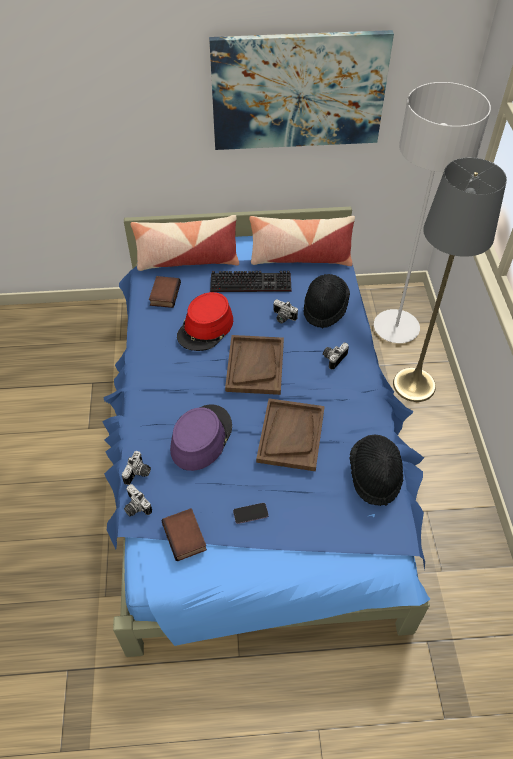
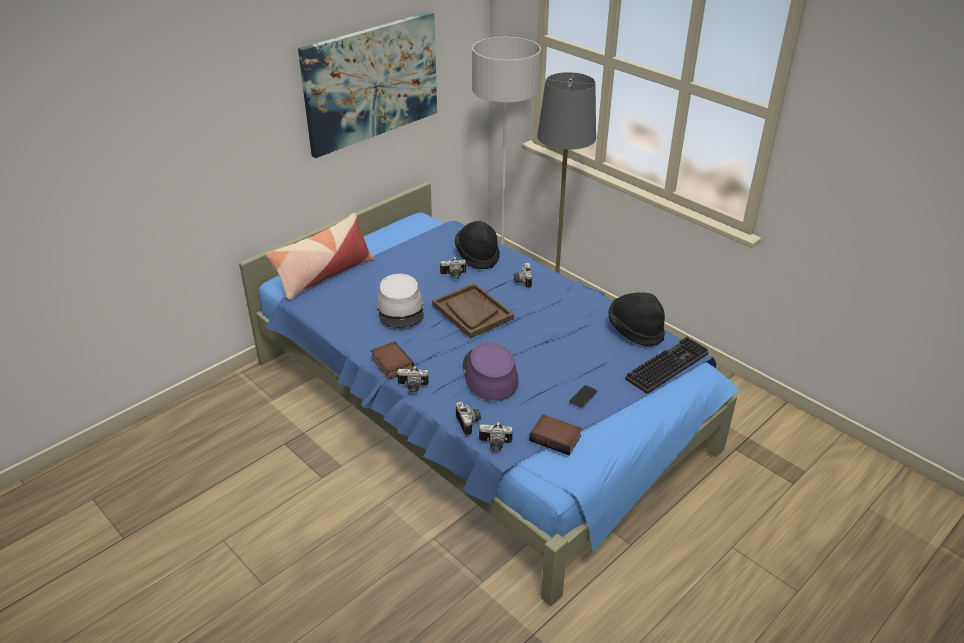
camera: 40 degrees left, 15 degrees down
(134, 410) = (412, 387): none -> camera
(164, 294) = (334, 305): book -> book (390, 363)
(205, 328) = (401, 309): red hat -> grey hat
(252, 282) = (399, 265): keyboard -> keyboard (666, 365)
(291, 435) = (552, 338): brown tray -> none
(300, 257) = (418, 234): pillow -> none

